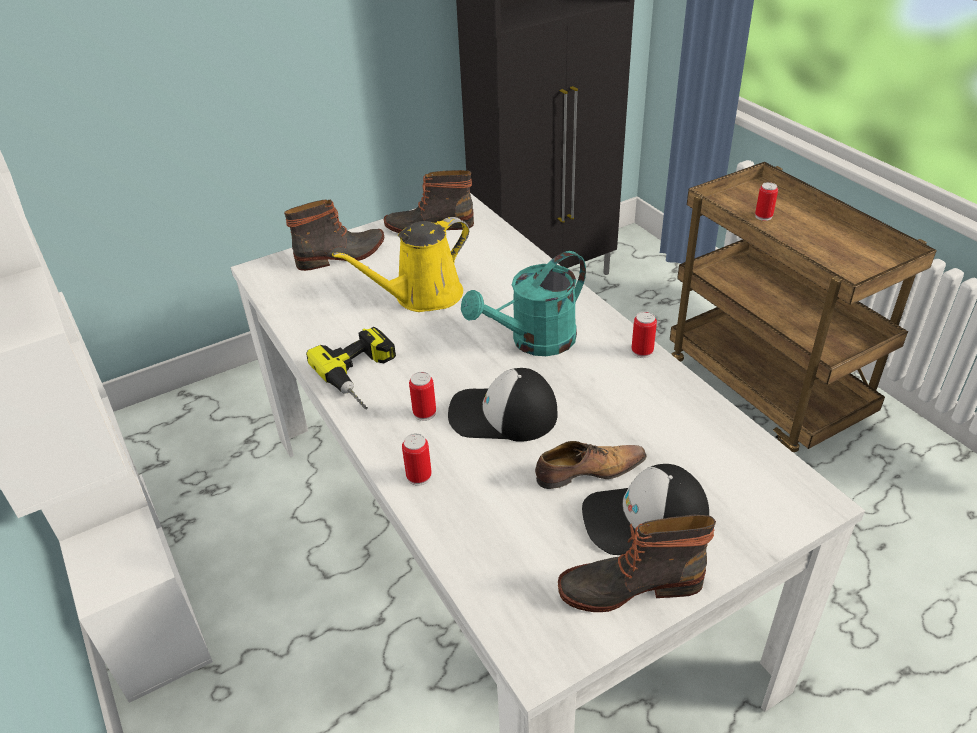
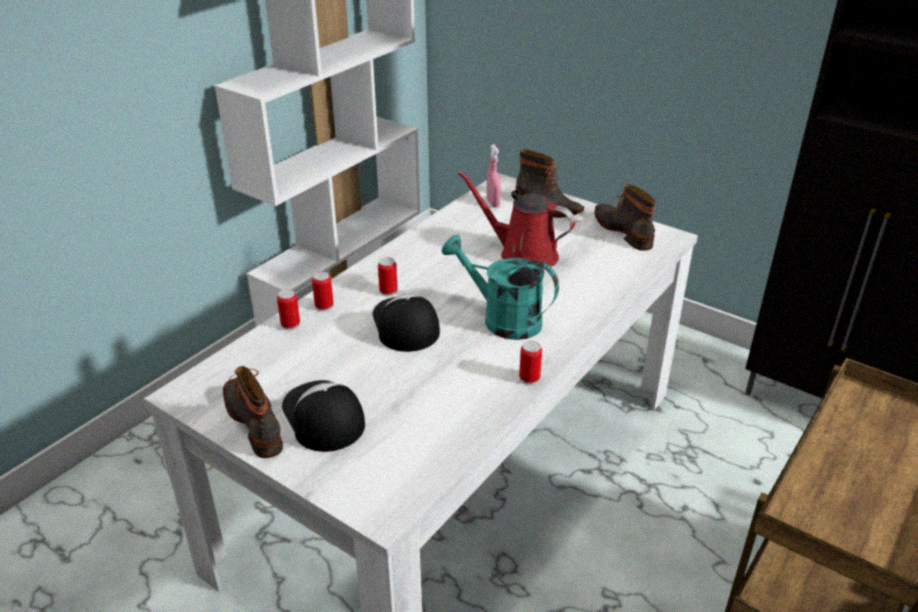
camera: 65 degrees right, 5 degrees down
(298, 288) = (493, 203): none -> pink spray bottle
(365, 376) = (413, 257): power drill -> none
(422, 296) = (523, 254): yellow watering can -> red watering can
(587, 472) = (362, 378): shoe -> none
(763, 216) = (873, 434): can -> can (290, 324)

